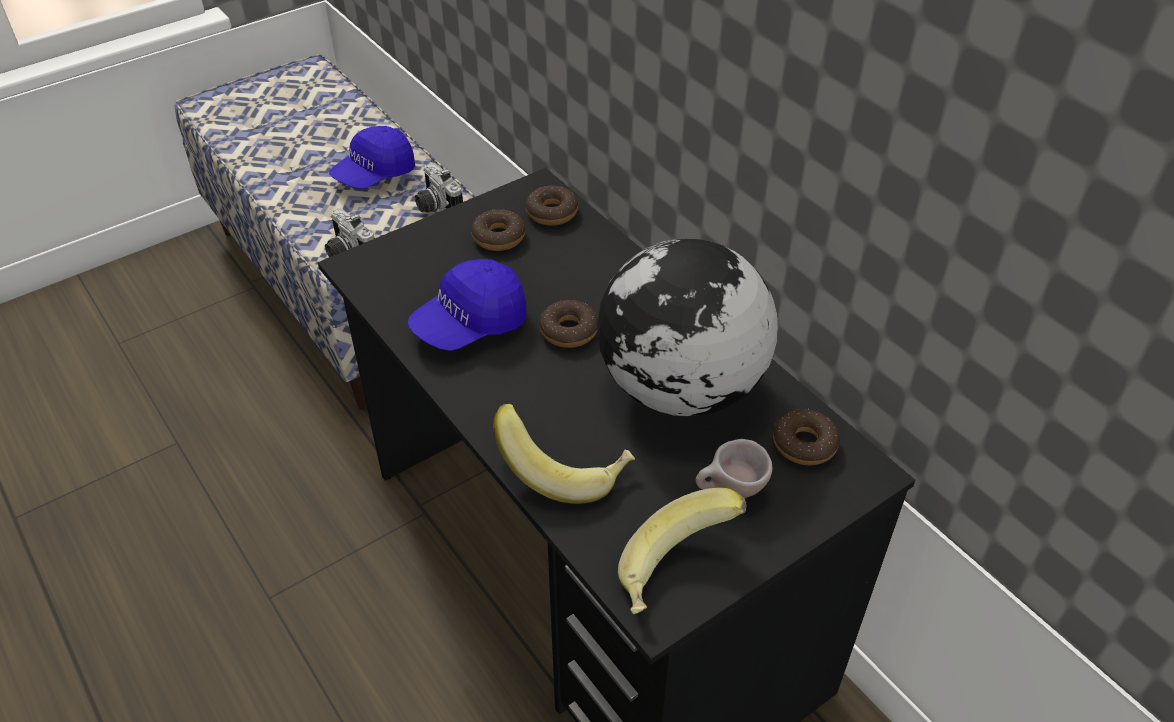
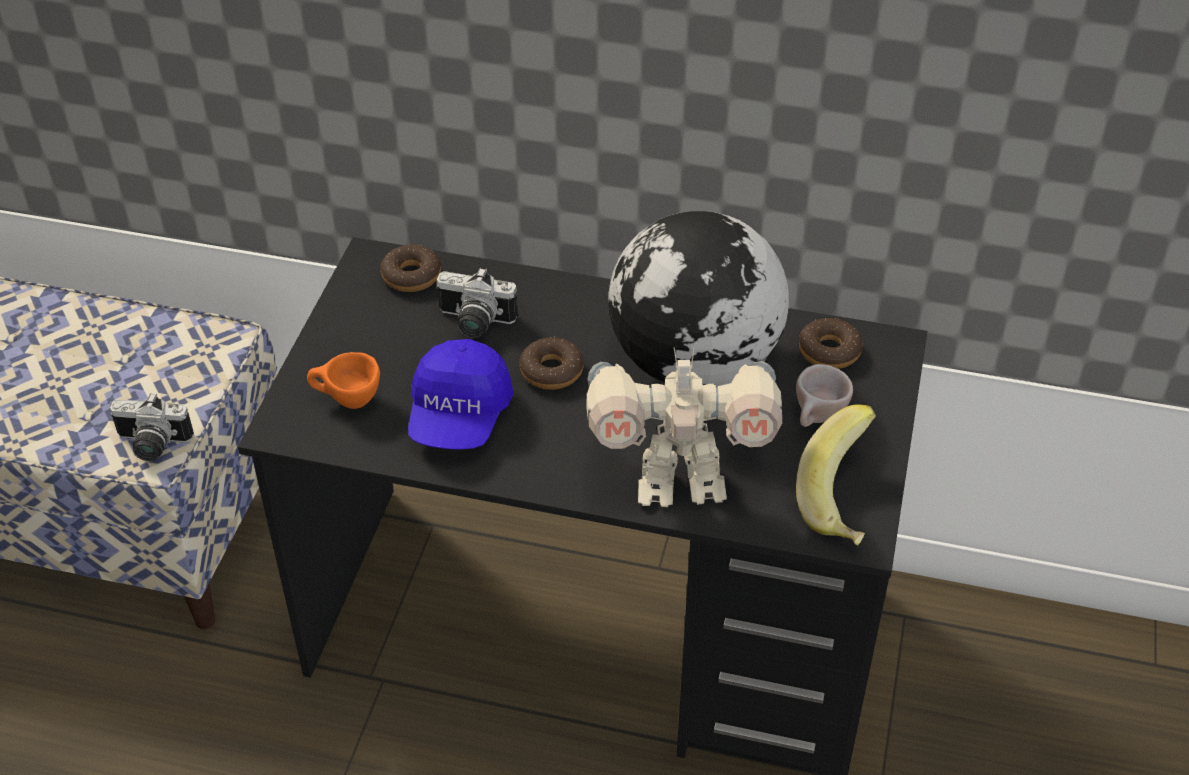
camera: 40 degrees left, 0 degrees up
(374, 174) = (82, 350): blue cap -> none
(412, 272) = (347, 402): none -> orange cup
(435, 205) = (191, 347): camera -> camera (473, 323)
(498, 237) = (389, 325): donut -> none
(565, 469) = (679, 482): banana -> toy robot

